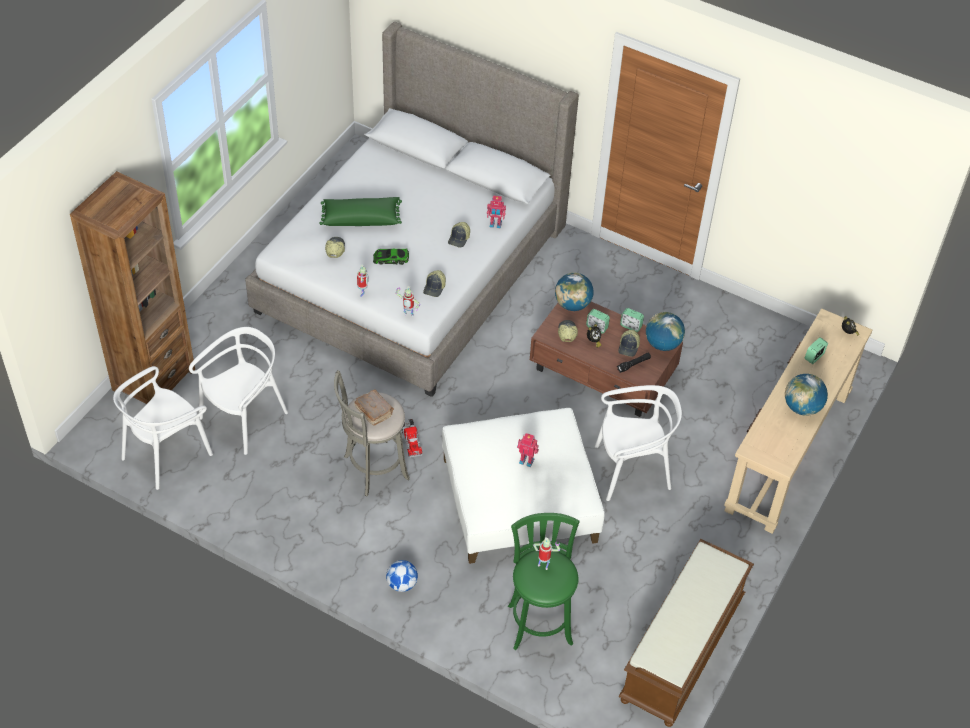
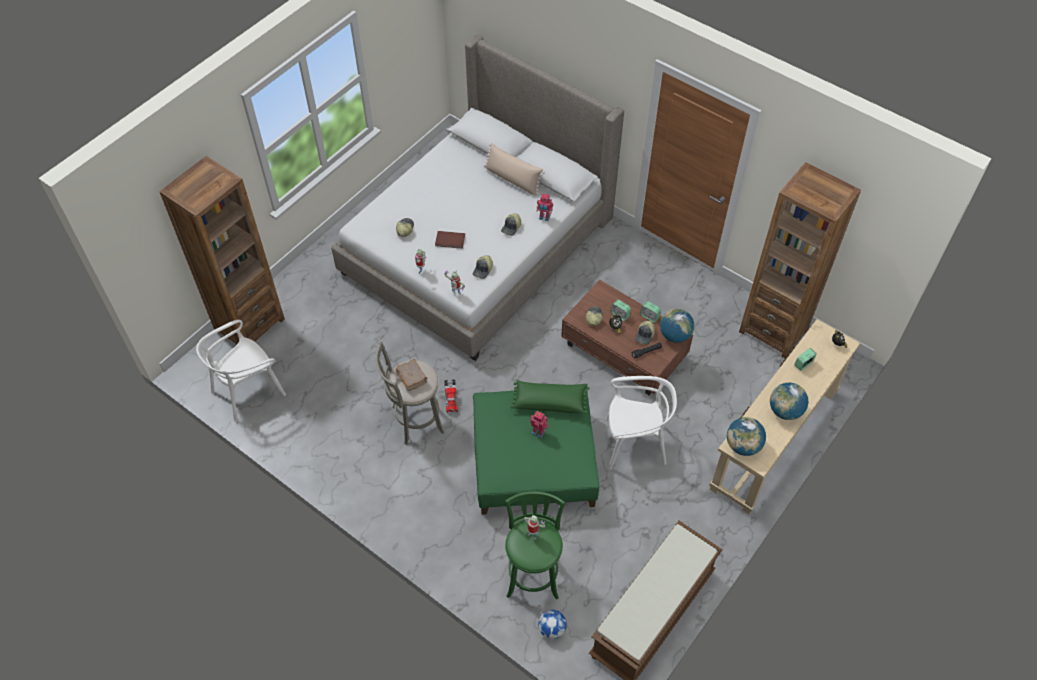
camera: 10 degrees right, 5 degrees up
(245, 418) = (317, 365): white chair -> none
(361, 218) = (432, 203): green pillow -> green pillow (550, 401)
(390, 258) = (450, 241): toy car -> brown book
(402, 584) = (422, 527): football -> football (552, 629)
(451, 185) = (512, 179): none -> beige pillow
(518, 499) = (533, 460): white ottoman -> green ottoman
(572, 304) = (602, 292): globe -> globe (743, 446)
(769, 334) = (773, 330): none -> brown bookcase

